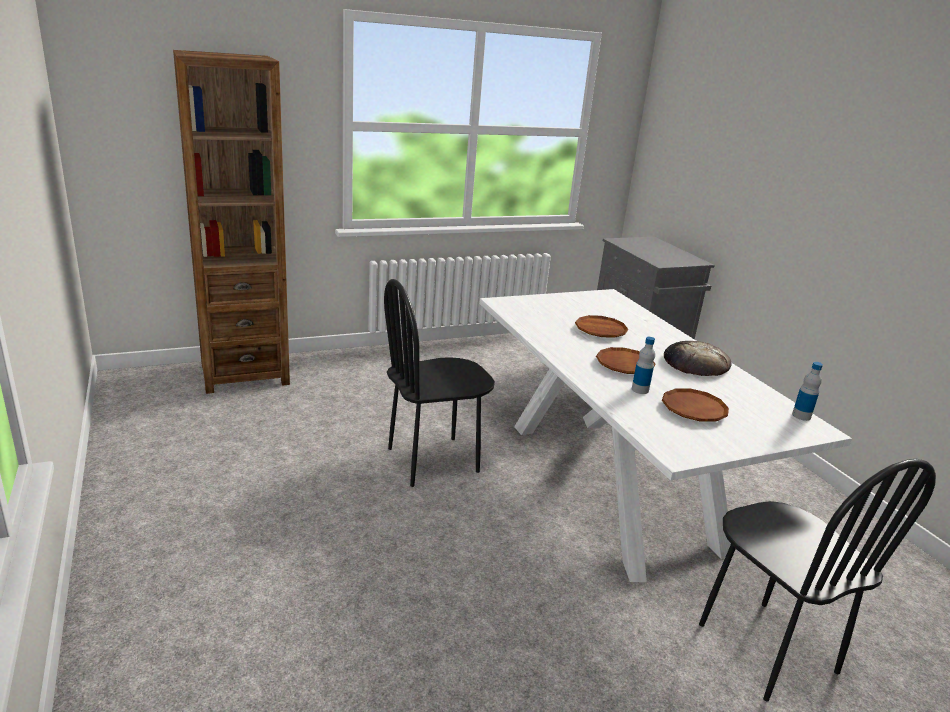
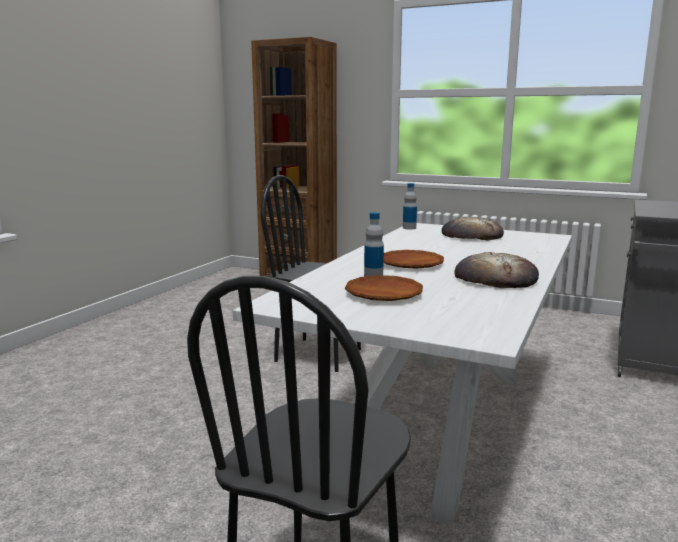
camera: 50 degrees right, 10 degrees down
(565, 308) = (471, 235): none -> bread
(600, 330) = (460, 248): brown plate -> none
(801, 416) = (500, 327): bottle -> bottle (409, 228)

